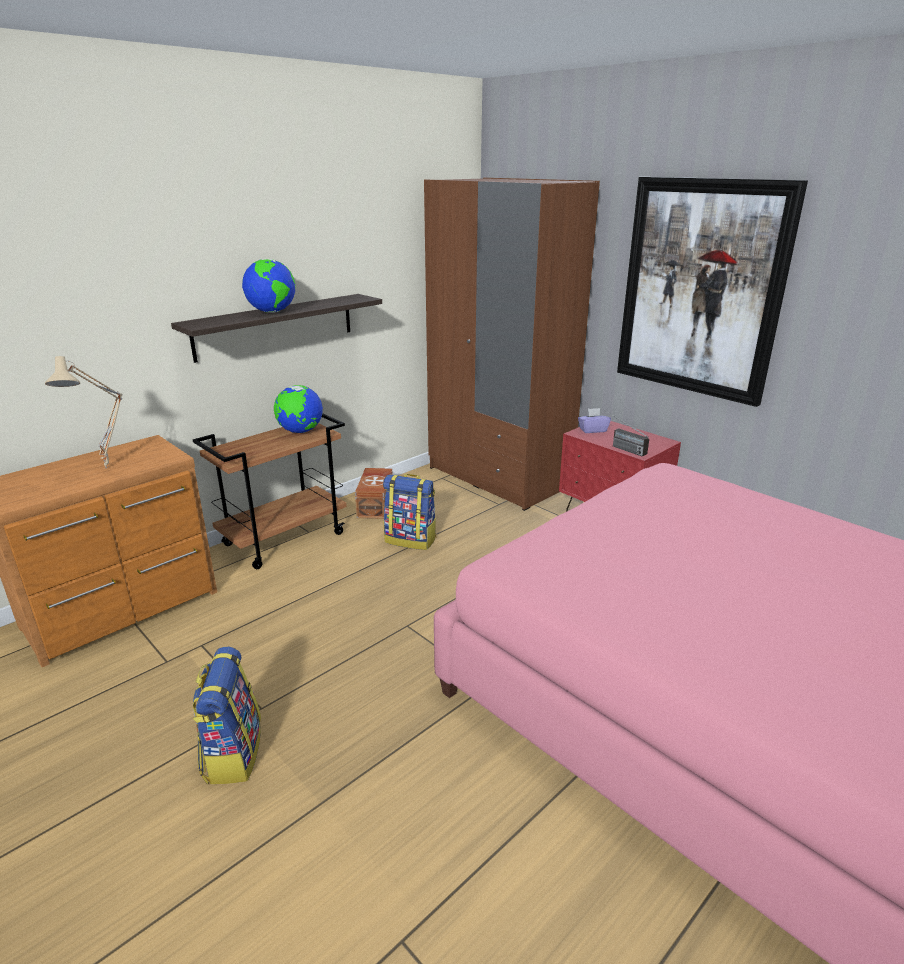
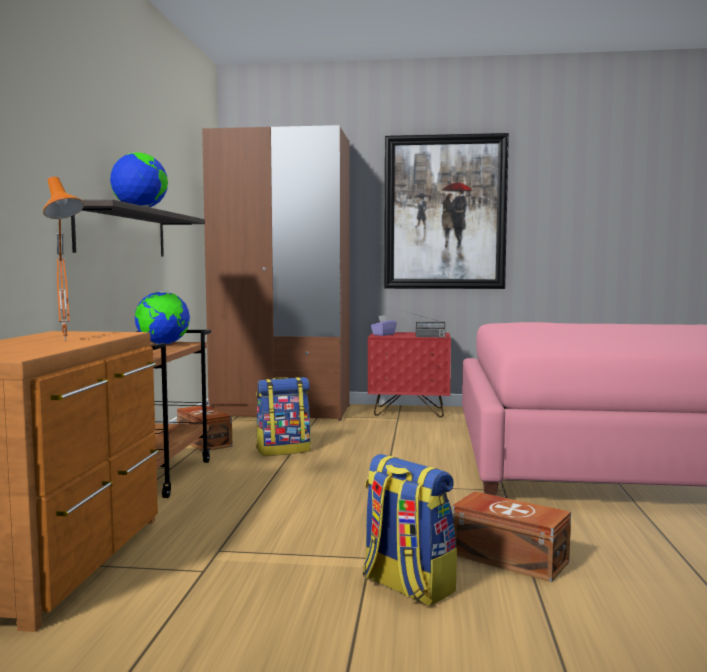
camera: 40 degrees left, 20 degrees down
(109, 468) = (68, 340): beige table lamp -> orange table lamp
(342, 770) = (508, 557): none -> brown storage box

